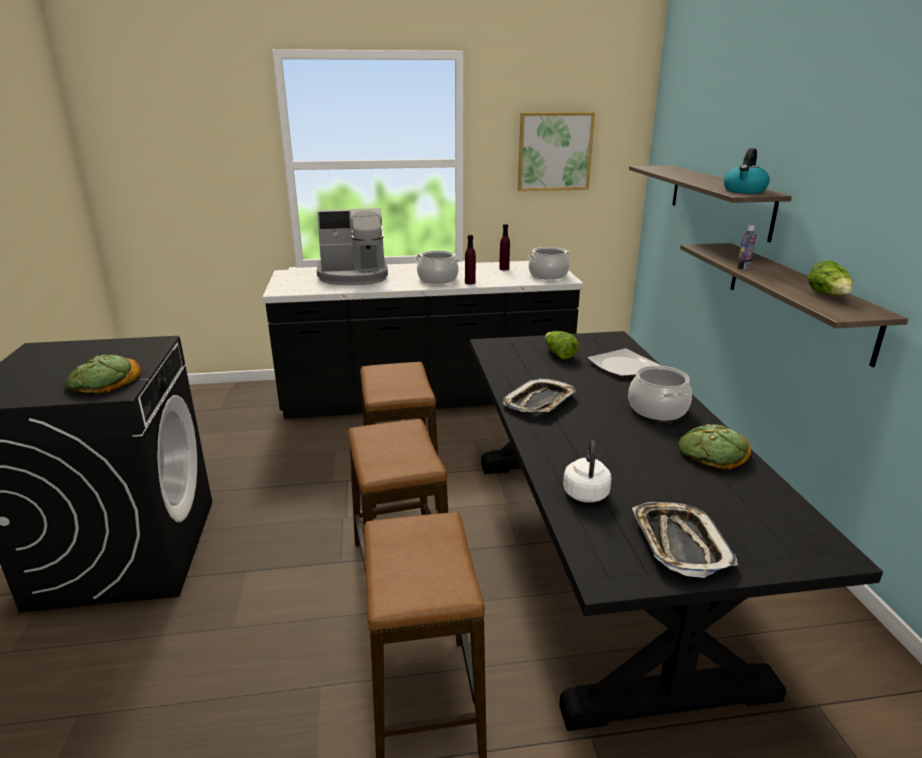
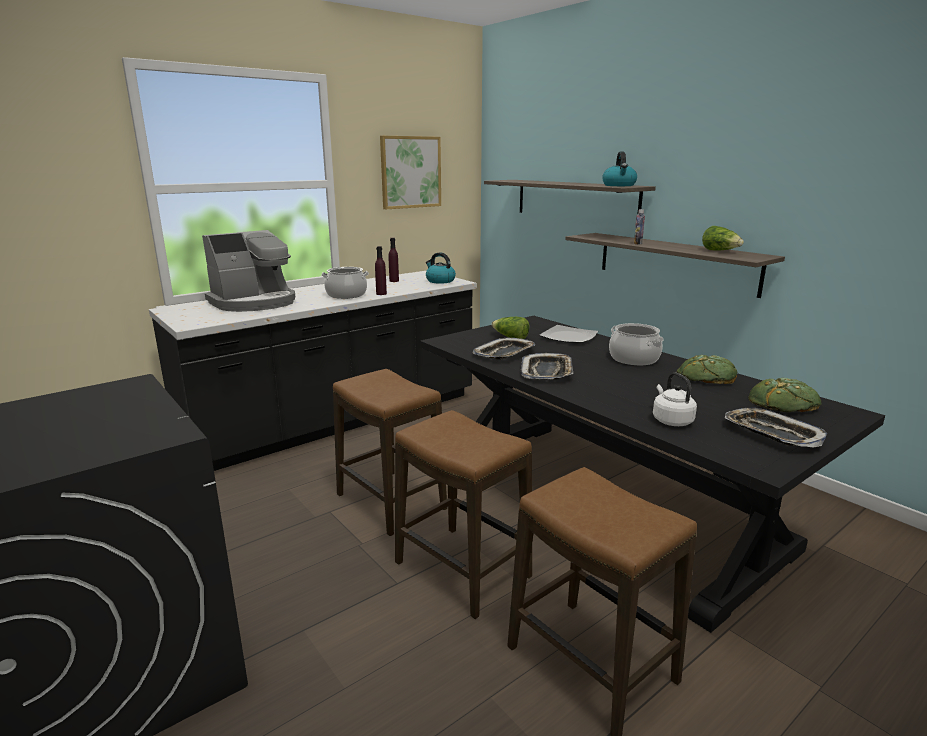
camera: 30 degrees left, 5 degrees down
(104, 381) = (132, 429): bread -> bread (783, 403)
(527, 371) = (504, 353): none -> tray
(548, 275) = (440, 281): cooking pot -> kettle

